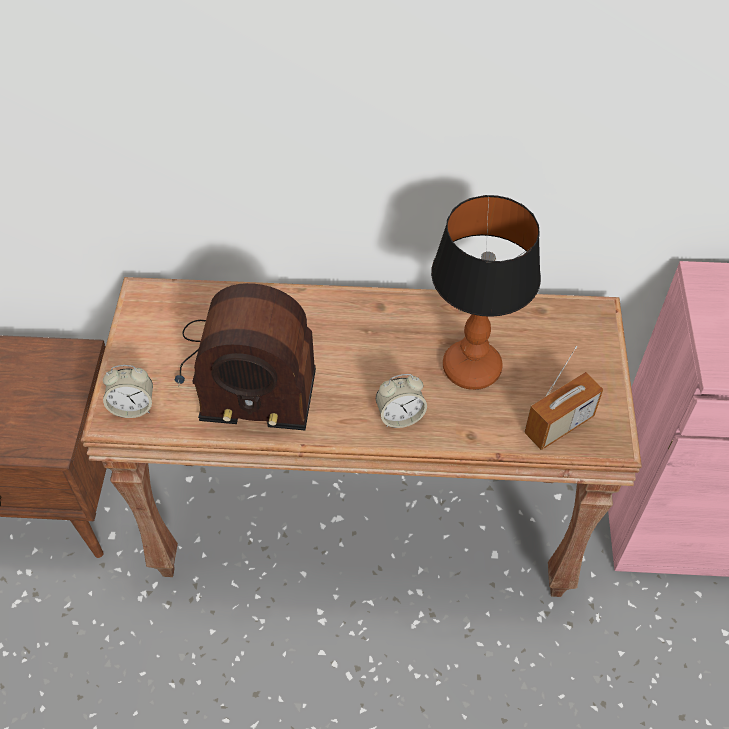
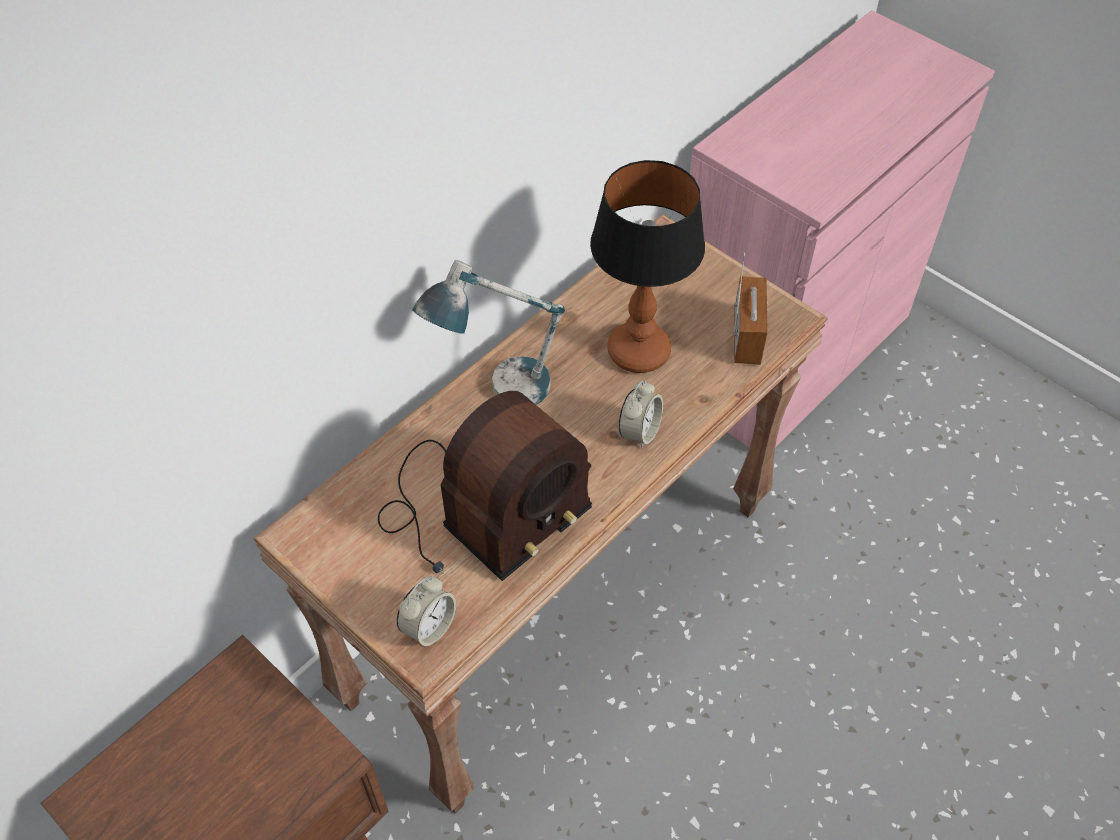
camera: 50 degrees left, 0 degrees up
(350, 314) = (496, 392): none -> table lamp

